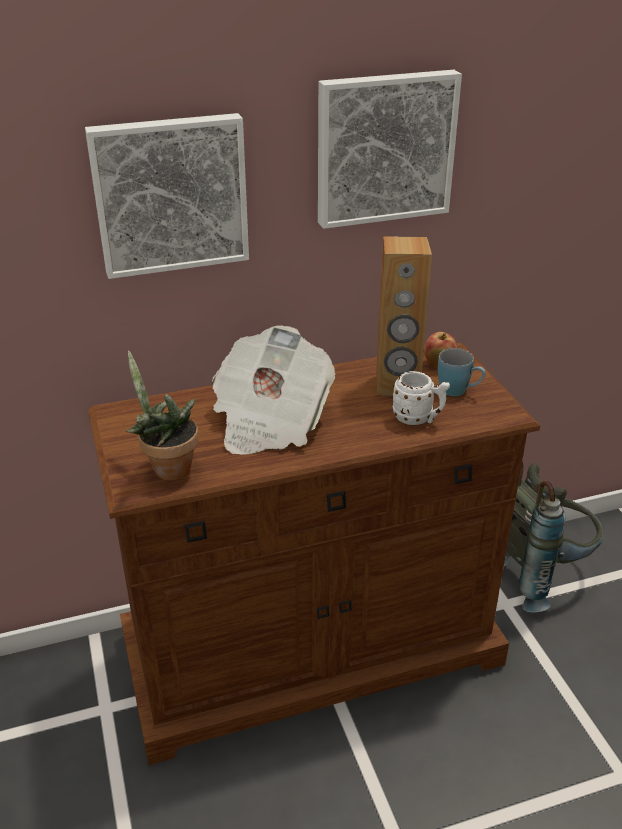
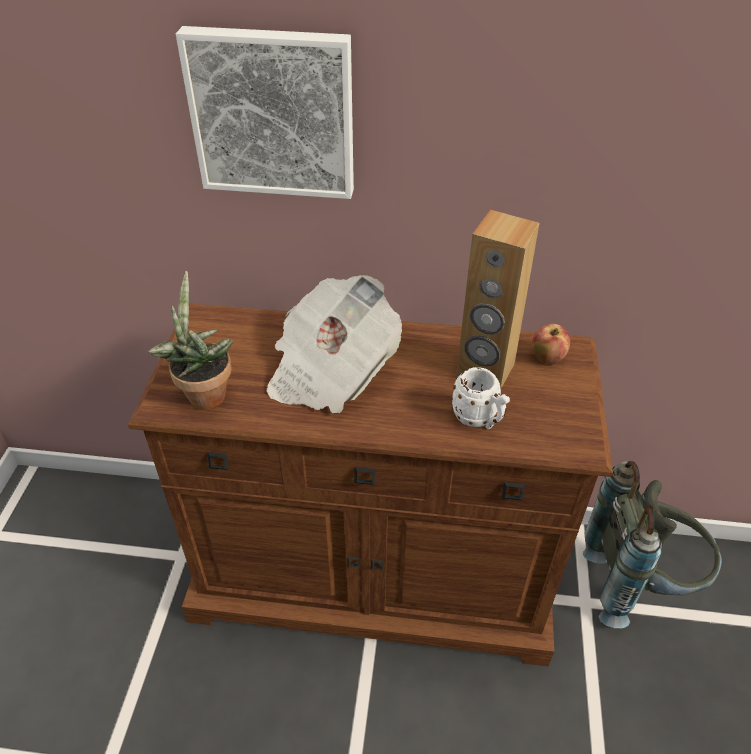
camera: 25 degrees right, 10 degrees up
(384, 147) = (528, 102): picture -> none
(459, 391) = (547, 399): blue mug -> none

